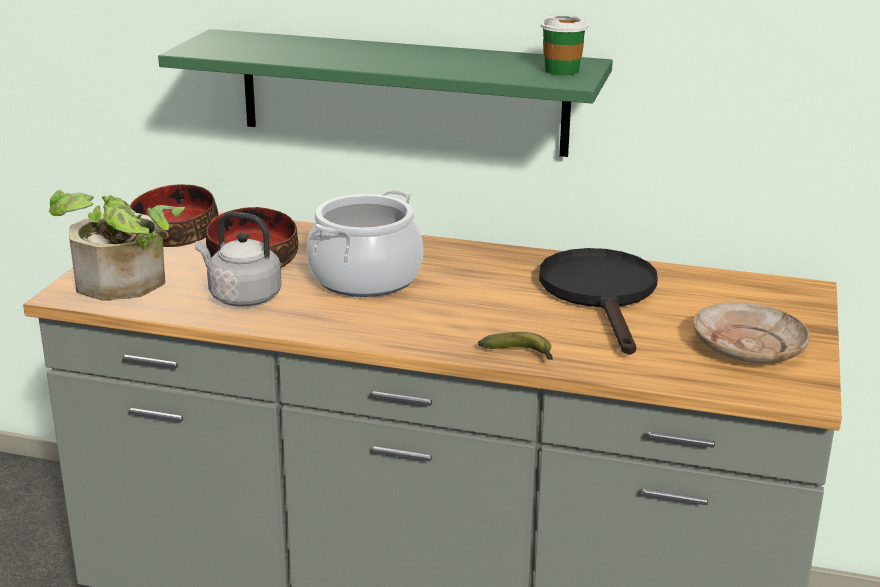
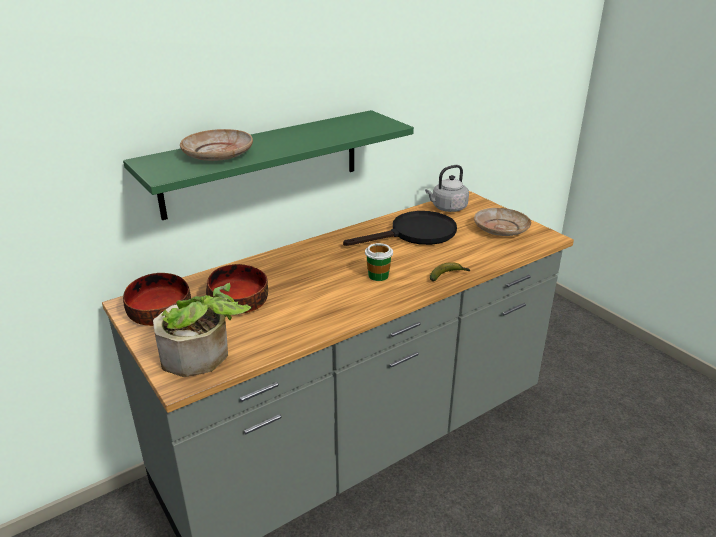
camera: 50 degrees left, 5 degrees up
(241, 297) = (280, 322): grey kettle -> grey kettle (447, 208)
(293, 49) = (218, 154): none -> beige plate
(365, 278) = (313, 279): cooking pot -> none
(562, 71) = (374, 122): cup -> cup (378, 275)
(601, 294) = (415, 234): black frying pan -> black frying pan turned 120 degrees clockwise

